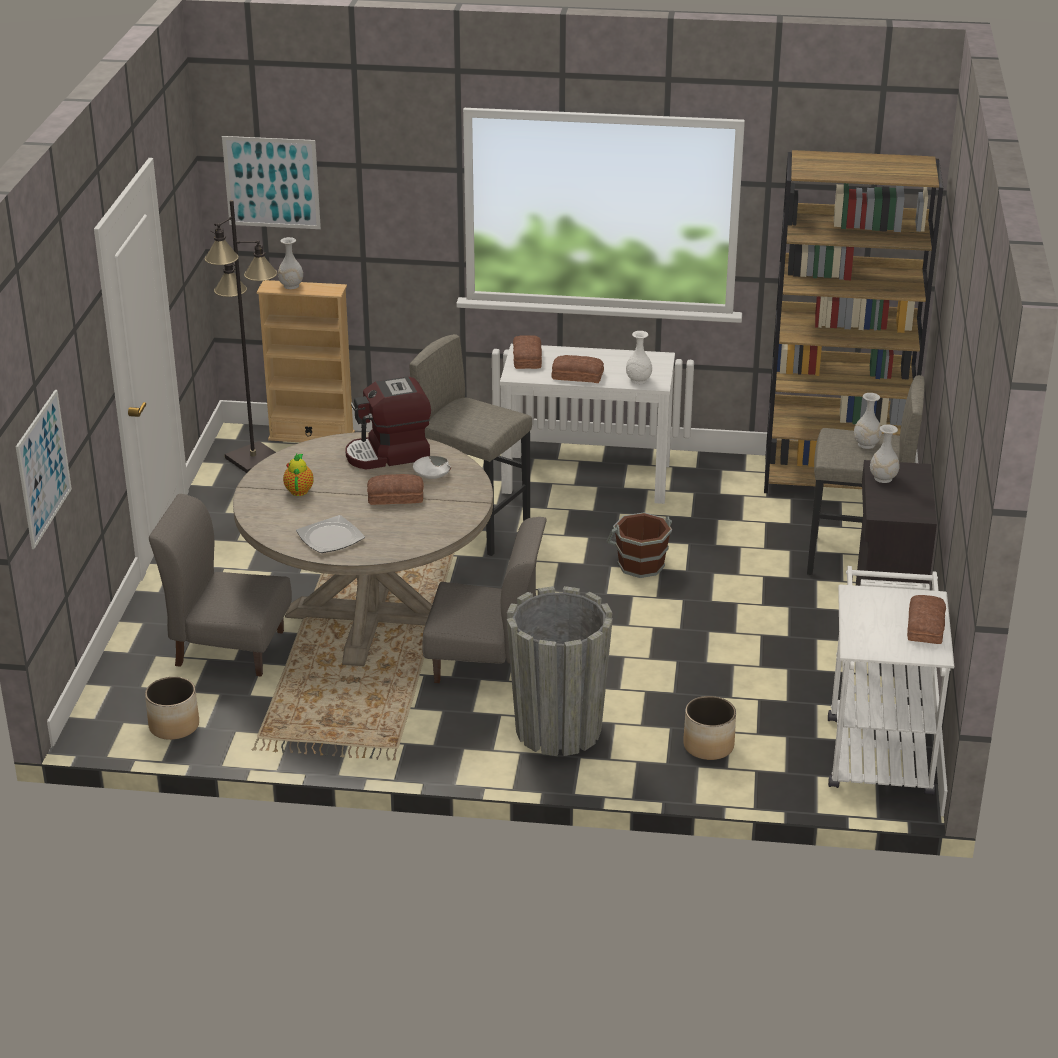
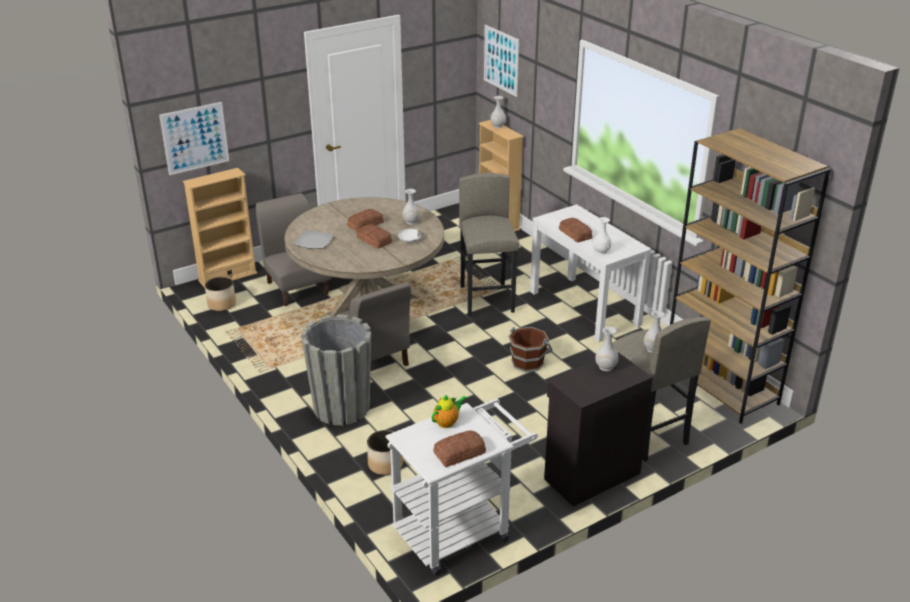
camera: 50 degrees right, 0 degrees up
(105, 692) = (227, 277): none -> beige bookcase
(252, 459) = (456, 219): black floor lamp -> none
(299, 490) = (346, 216): teapot -> teapot (447, 422)
(389, 454) = (411, 222): coffee machine -> white vase
(526, 358) = (568, 214): bread -> bread (364, 224)

